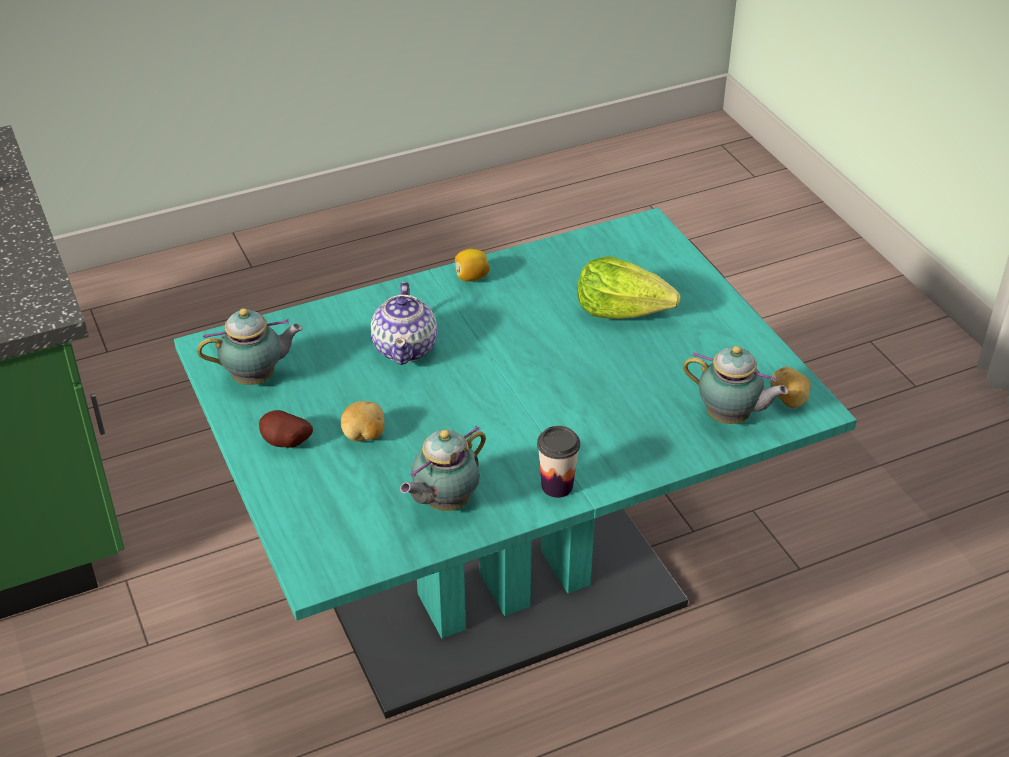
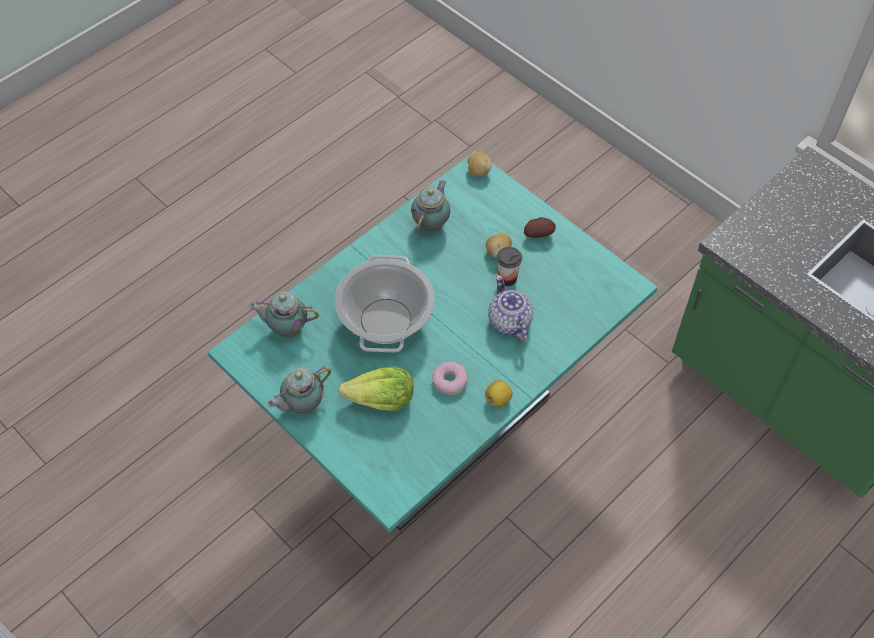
camera: 160 degrees right, 15 degrees up
(257, 378) = (585, 272): teapot -> teapot (302, 405)
(523, 307) = (450, 381): none -> donut
(557, 486) = (375, 251): cup -> cup (507, 278)
(578, 391) = (386, 321): none -> cooking pot
(789, 401) = (252, 353): potato -> potato (478, 171)

